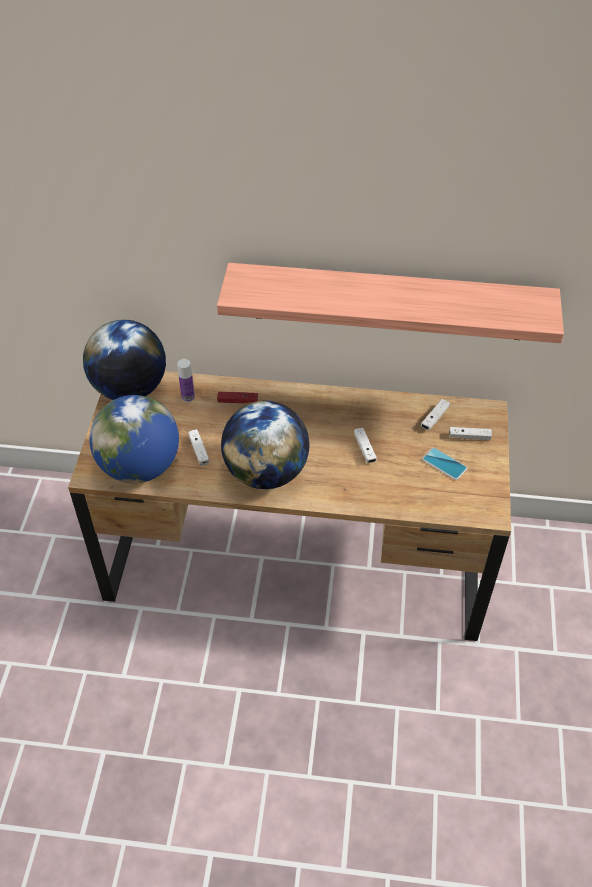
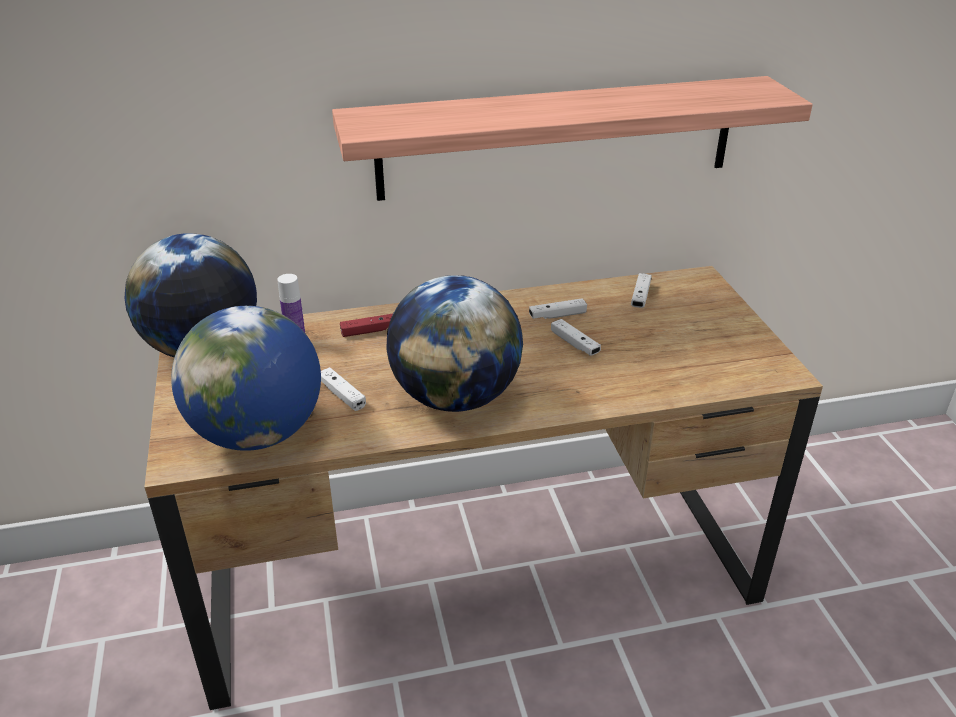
camera: 20 degrees left, 15 degrees down
(444, 464) = (686, 337): phone -> none
(469, 437) = (696, 305): white game controller -> white game controller (557, 315)

